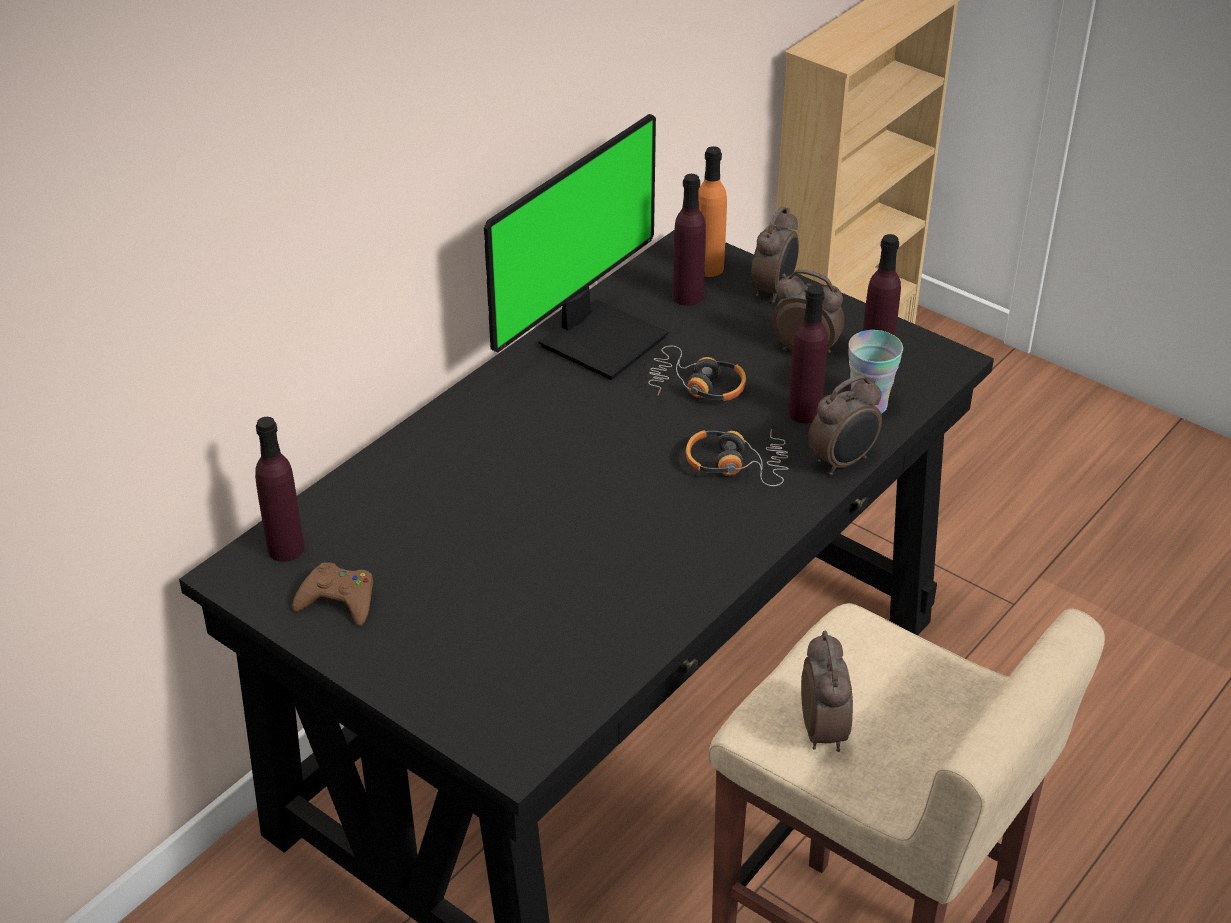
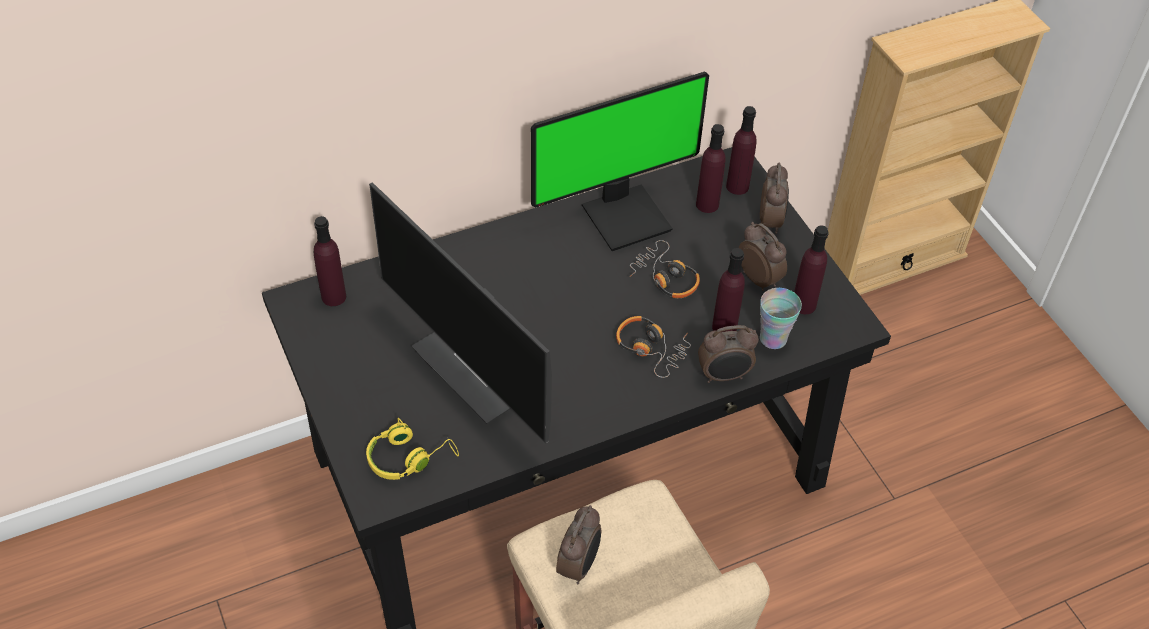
camera: 25 degrees right, 10 degrees up
(338, 600) = (342, 346): brown game controller -> none
(523, 692) = (409, 457): none -> yellow headphones
(545, 559) = (482, 369): none -> monitor
(708, 268) = (737, 186): orange bottle -> purple bottle
(774, 290) = (771, 221): alarm clock -> alarm clock turned 45 degrees counterclockwise

